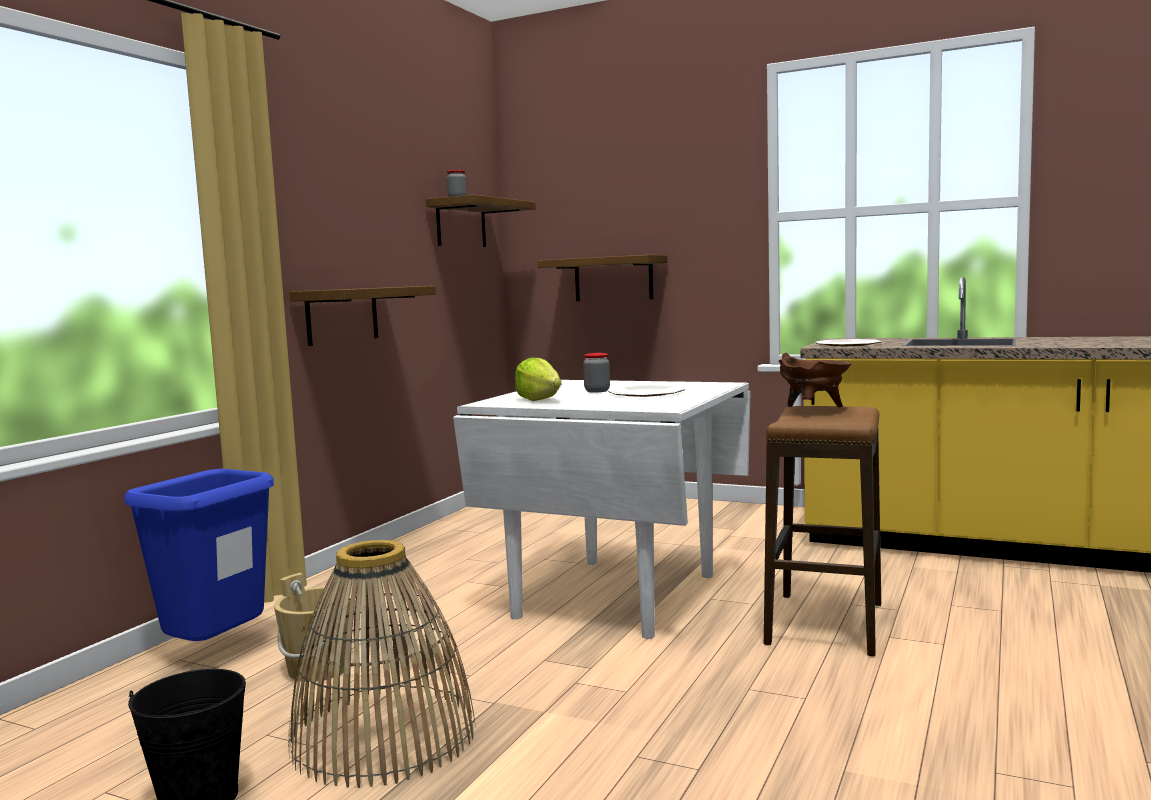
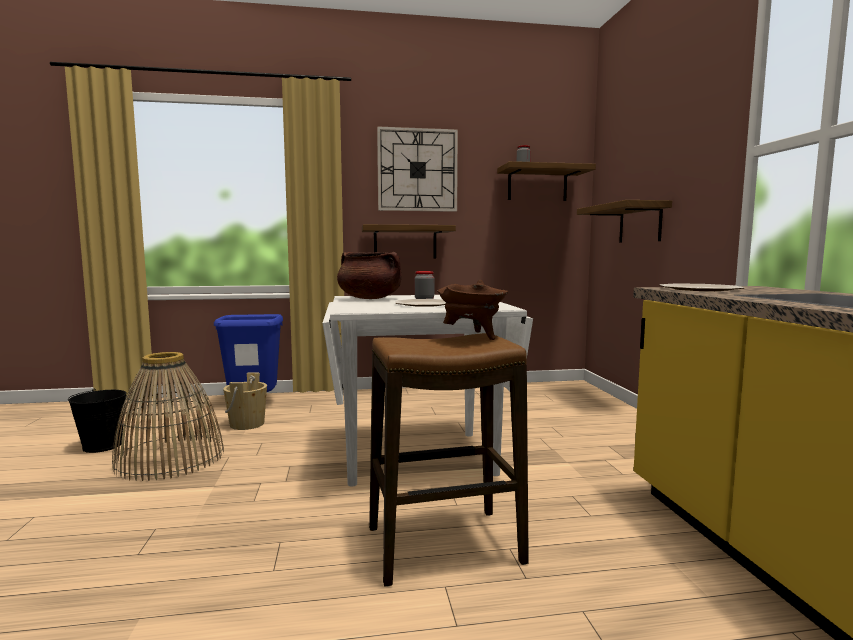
camera: 55 degrees right, 0 degrees up
(347, 197) = (417, 170): none -> wall clock
(539, 400) = (370, 298): lettuce -> brown cooking pot

